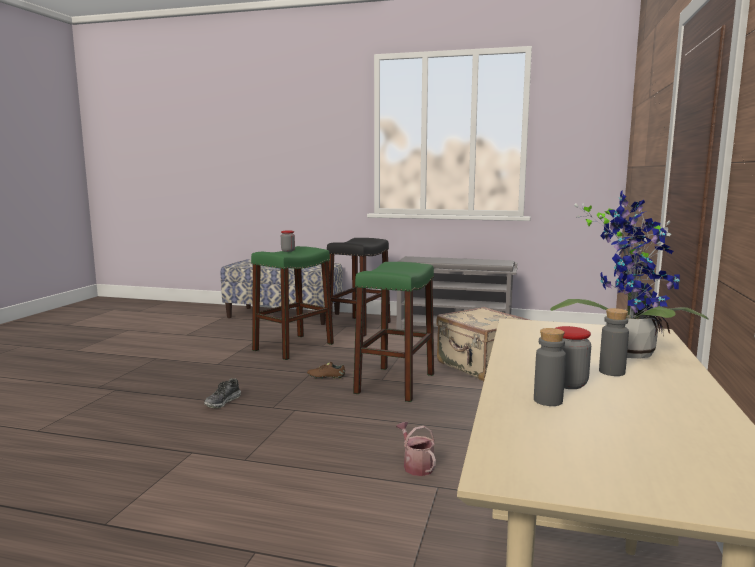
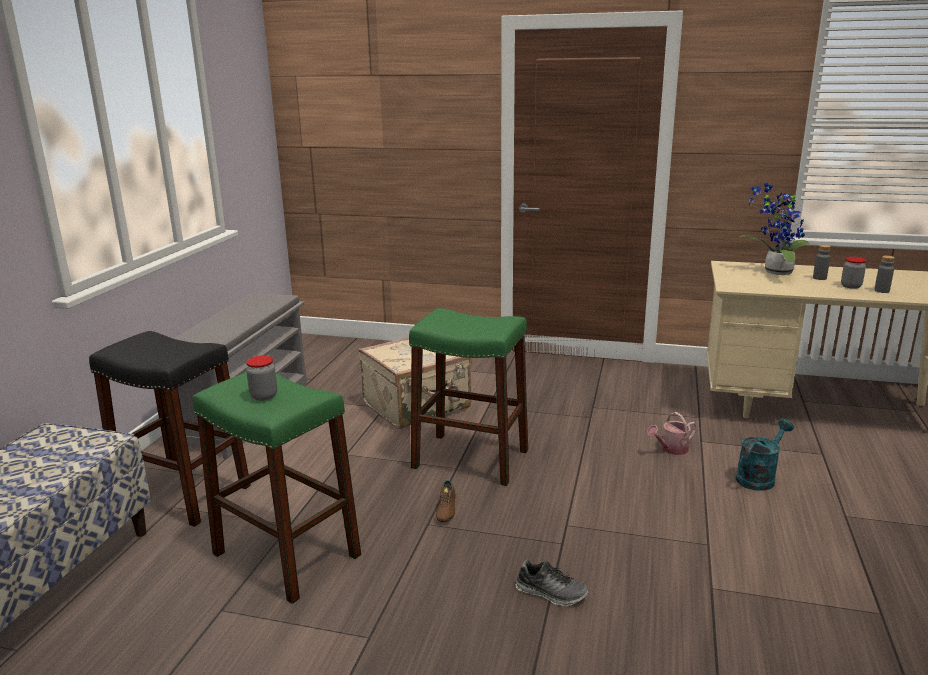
camera: 90 degrees left, 10 degrees up
(351, 509) = (759, 477): none -> turquoise watering can

